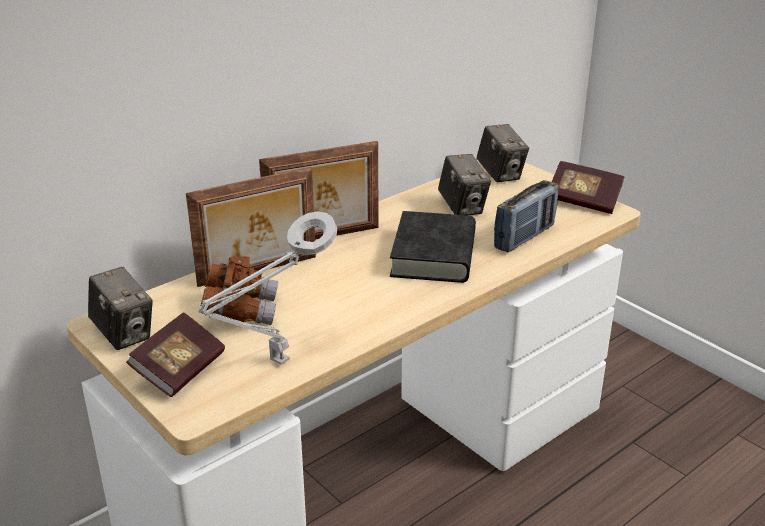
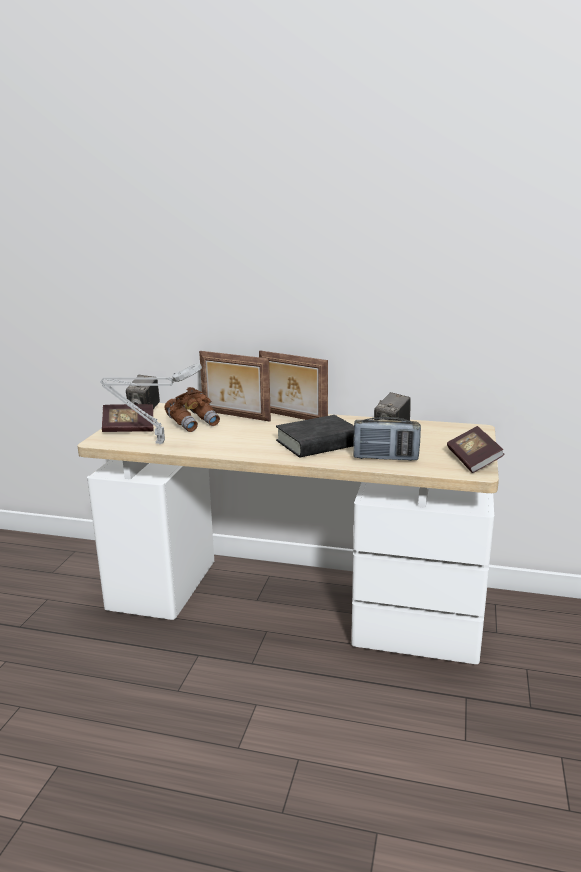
camera: 55 degrees right, 10 degrees down
(500, 174) = (459, 432): camera -> none

